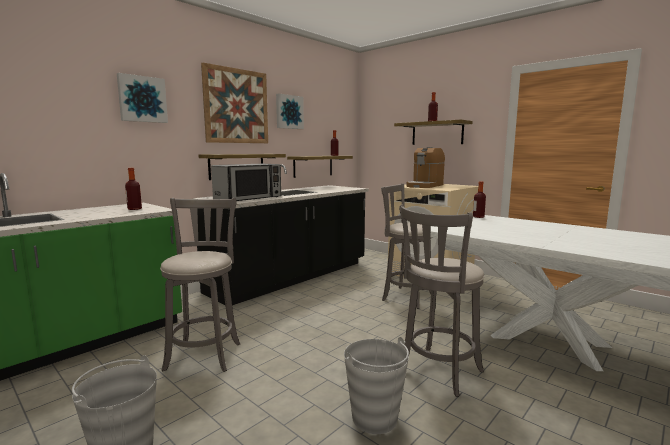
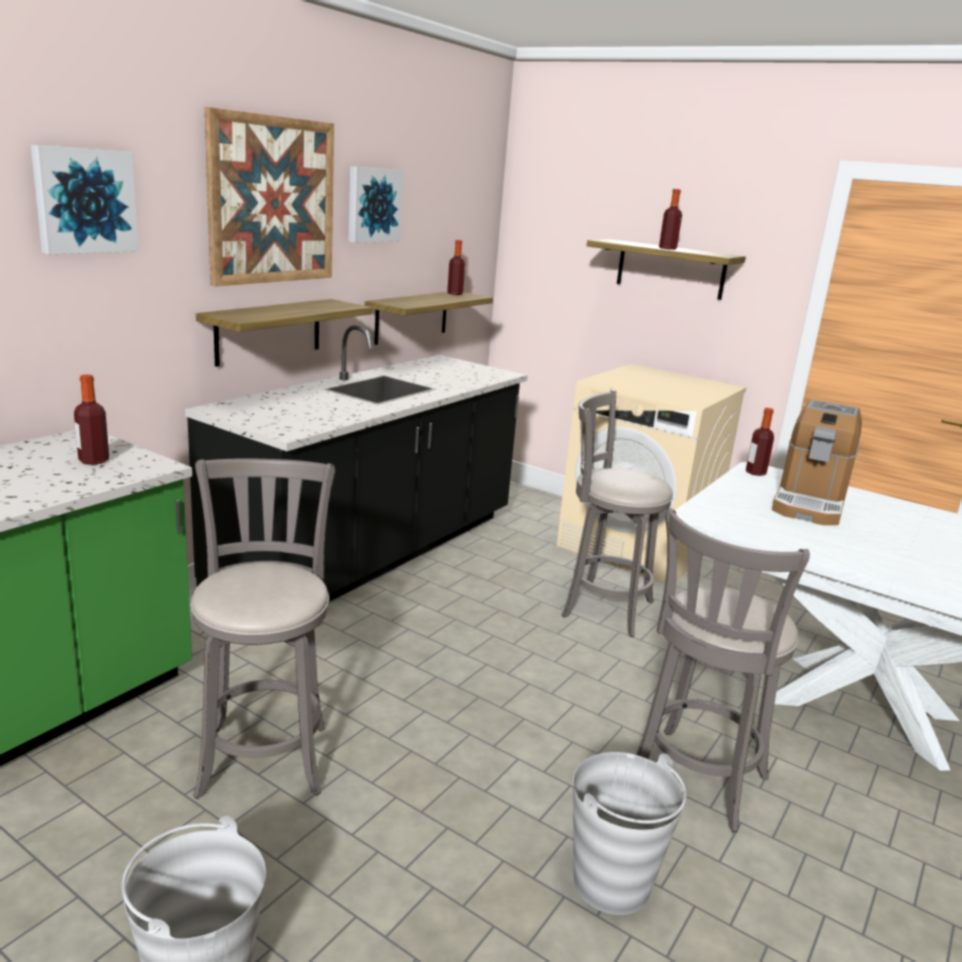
camera: 10 degrees left, 10 degrees up
(248, 198) = (309, 415): microwave -> none
(425, 186) = (644, 382): coffee machine -> coffee machine (809, 502)

